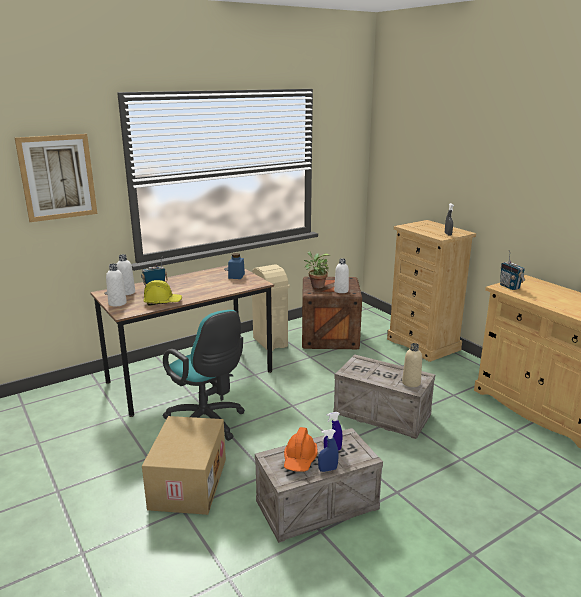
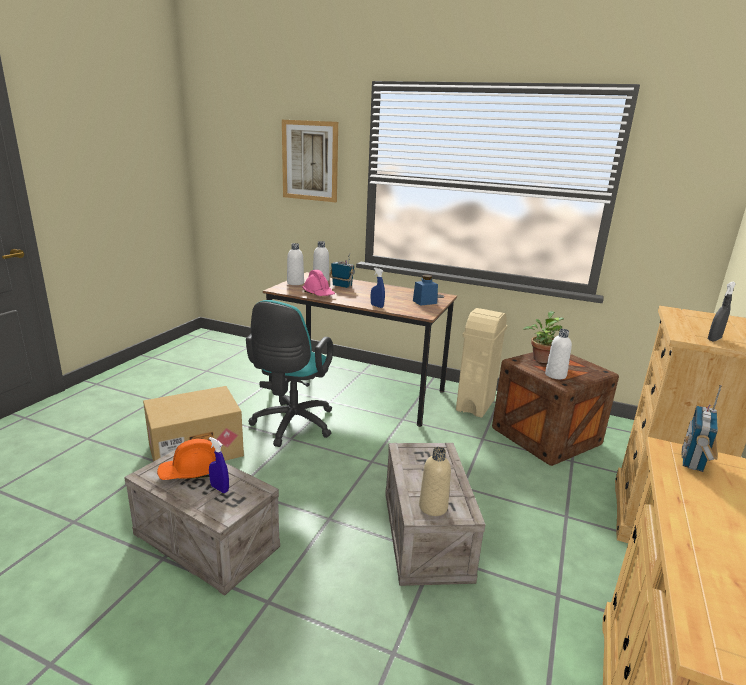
camera: 55 degrees right, 0 degrees up
(162, 302) = (318, 294): yellow hard hat -> pink hard hat
(327, 469) = (179, 496): blue spray bottle -> blue spray bottle (377, 306)

